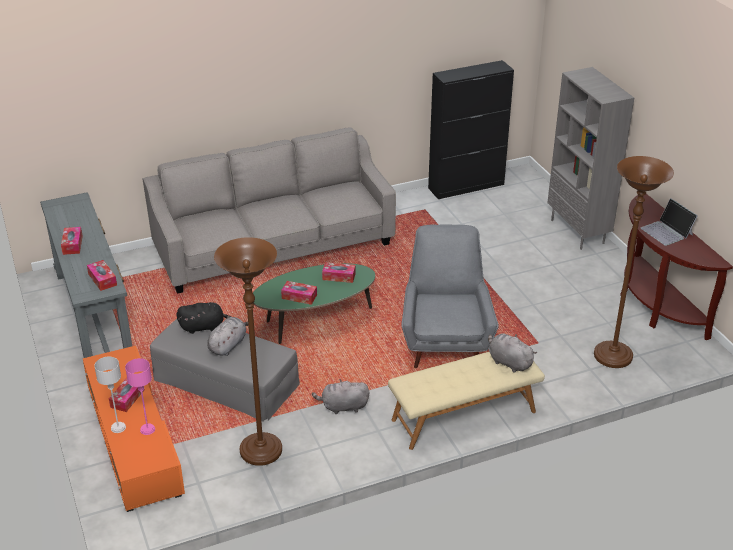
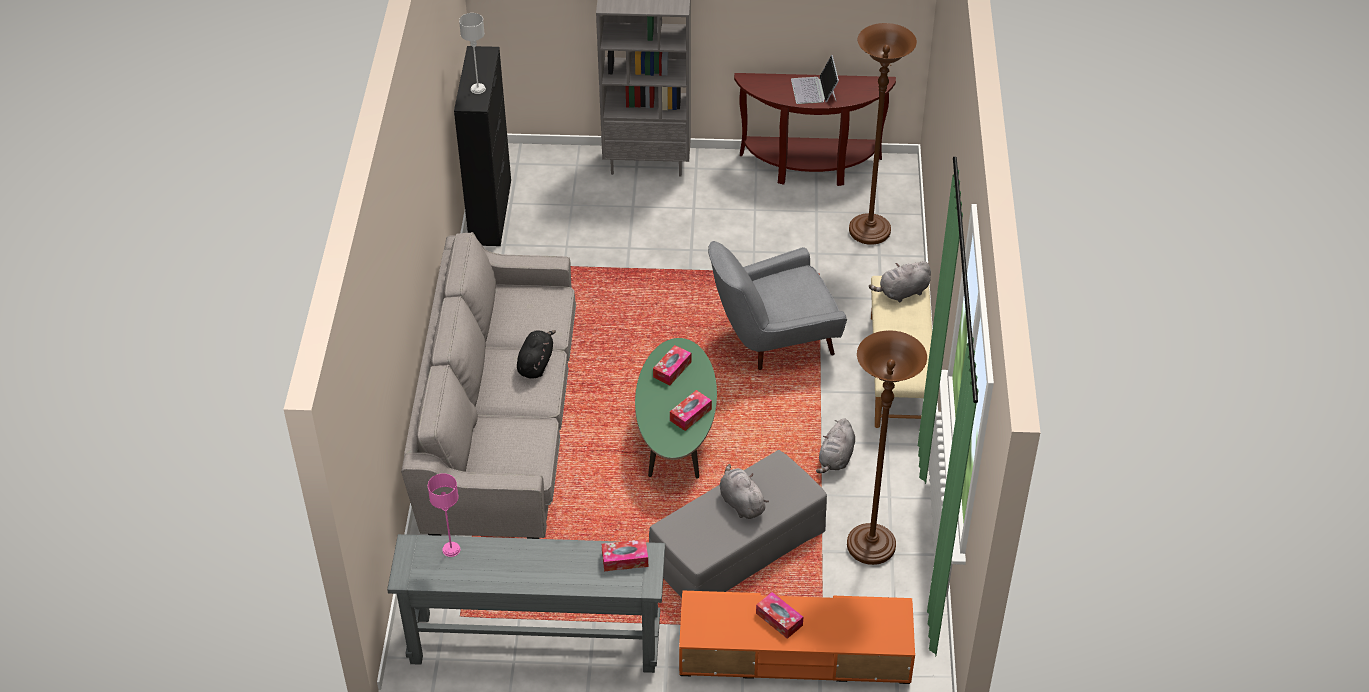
camera: 65 degrees left, 10 degrees up
(72, 245) = (525, 574): tissue box -> none
(118, 427) = (826, 638): grey table lamp -> grey table lamp (478, 89)
(147, 429) = (842, 613): pink table lamp -> pink table lamp (451, 549)
(204, 327) = (693, 515): black plush toy -> black plush toy (536, 363)
(445, 341) = (773, 341): grey armchair -> grey armchair turned 45 degrees counterclockwise
(667, 231) = (814, 90): laptop -> laptop turned 90 degrees clockwise

